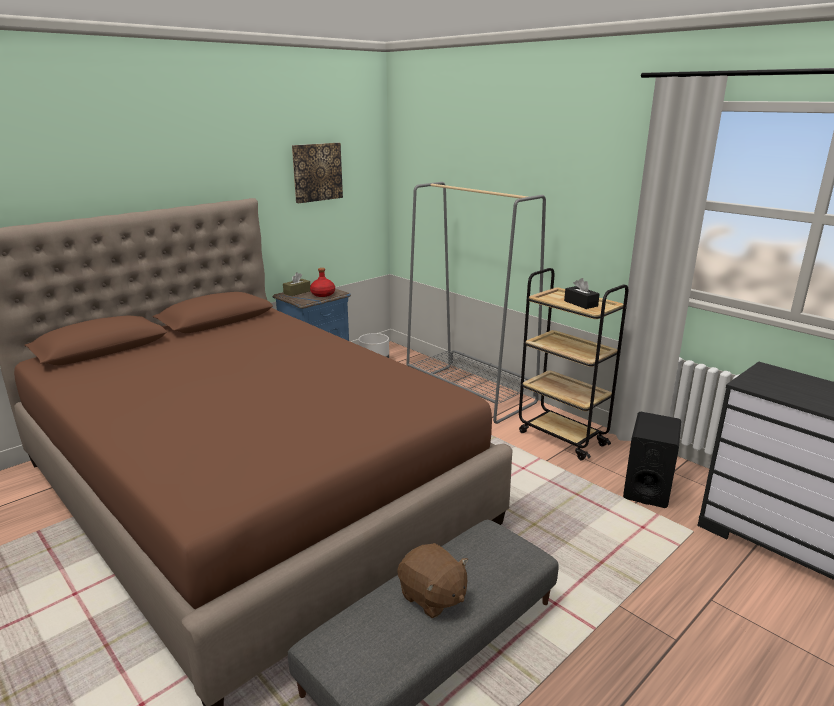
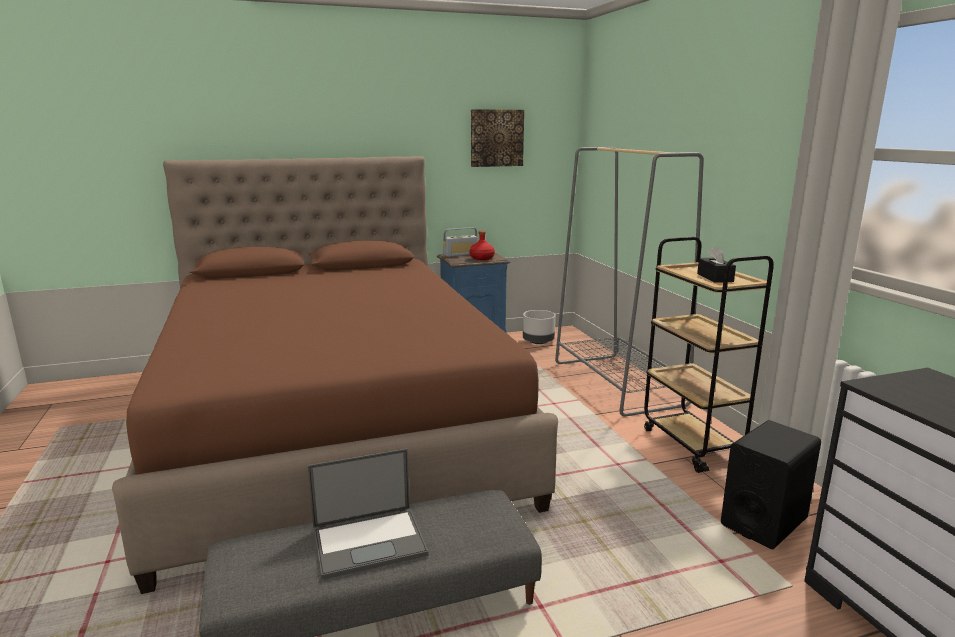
camera: 25 degrees right, 5 degrees down
(297, 292) = (460, 254): brown tissue box -> radio
(432, 597) = (370, 541): brown plush toy -> laptop

